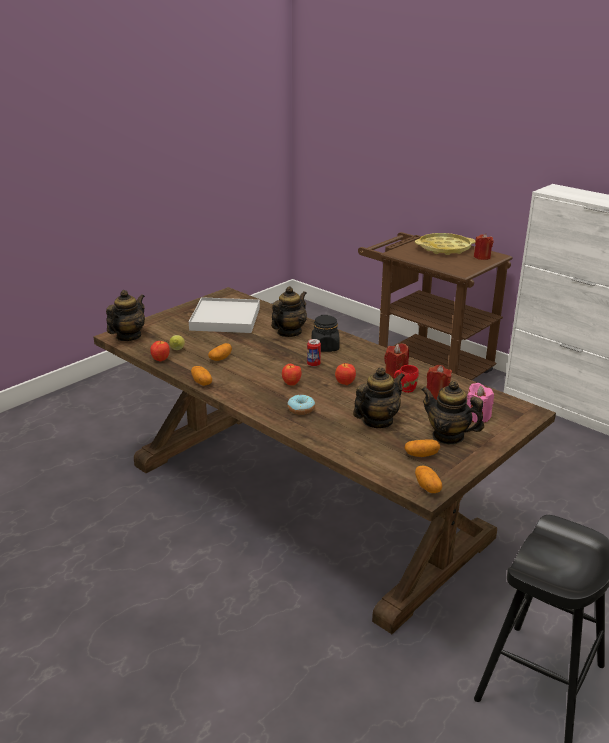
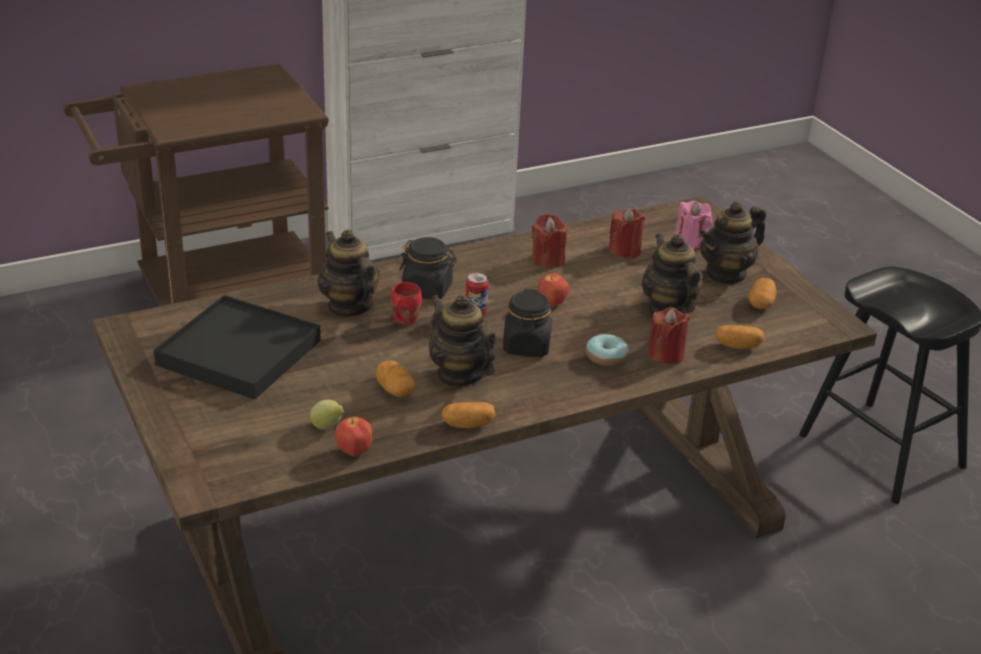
camera: 70 degrees left, 5 degrees up
(128, 337) = (222, 473): teapot -> teapot (459, 374)
(225, 319) = (239, 352): white tray -> black tray
(291, 384) = (526, 346): apple -> black jar
(406, 388) = (593, 265): red mug -> red mug (403, 319)
(428, 487) = (830, 320): potato -> potato (737, 346)
(444, 248) = (198, 94): yellow tray -> none
(482, 257) = (263, 81): red candle -> red candle (665, 354)

